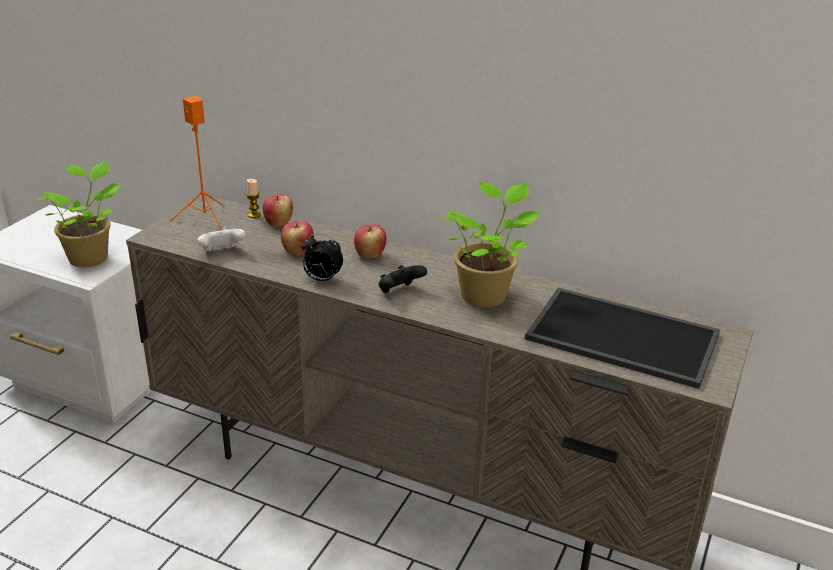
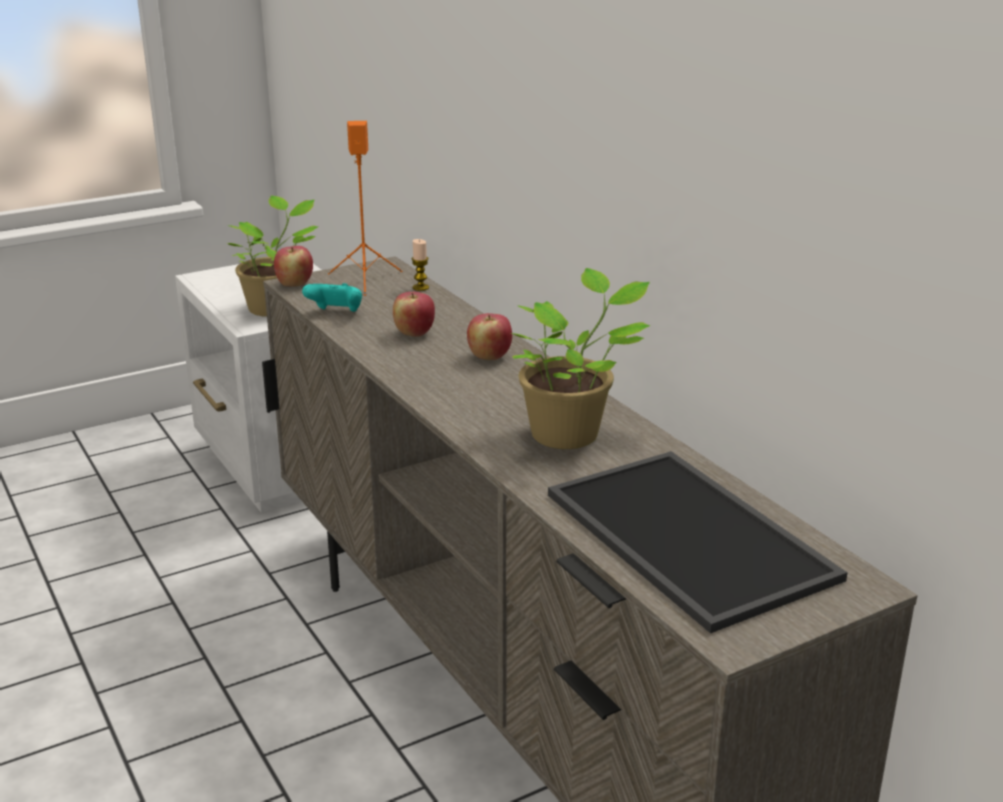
camera: 35 degrees right, 5 degrees down
(221, 252) = (336, 313): white game controller -> turquoise game controller
(278, 223) = (434, 302): apple -> apple (294, 284)
(322, 280) = (400, 366): alarm clock -> none
(399, 292) = (469, 401): black game controller -> none

